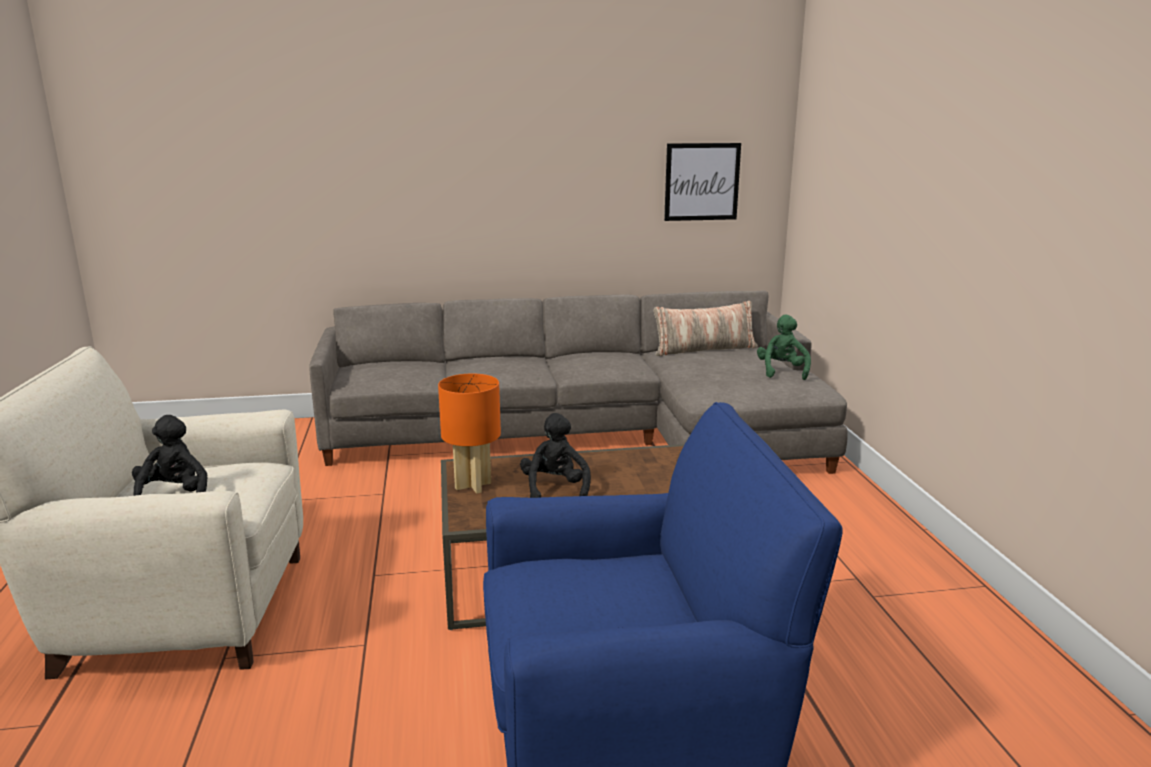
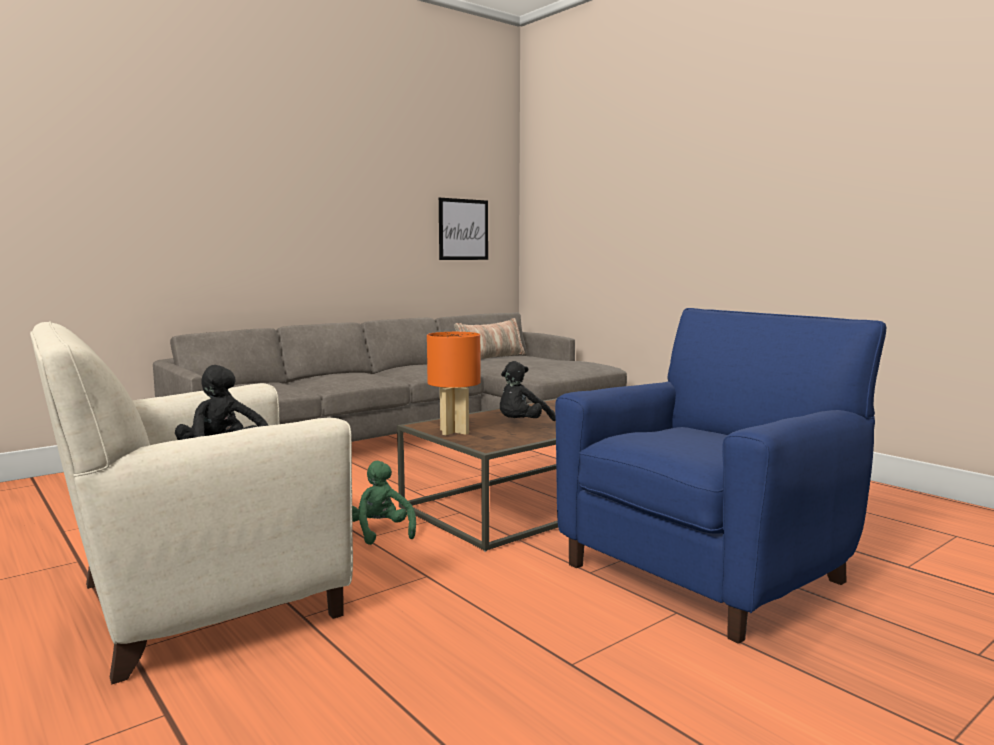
camera: 30 degrees left, 10 degrees down
(555, 490) = (522, 425): black plush toy -> black plush toy turned 105 degrees counterclockwise
(782, 371) = (567, 360): green plush toy -> green plush toy (381, 532)

